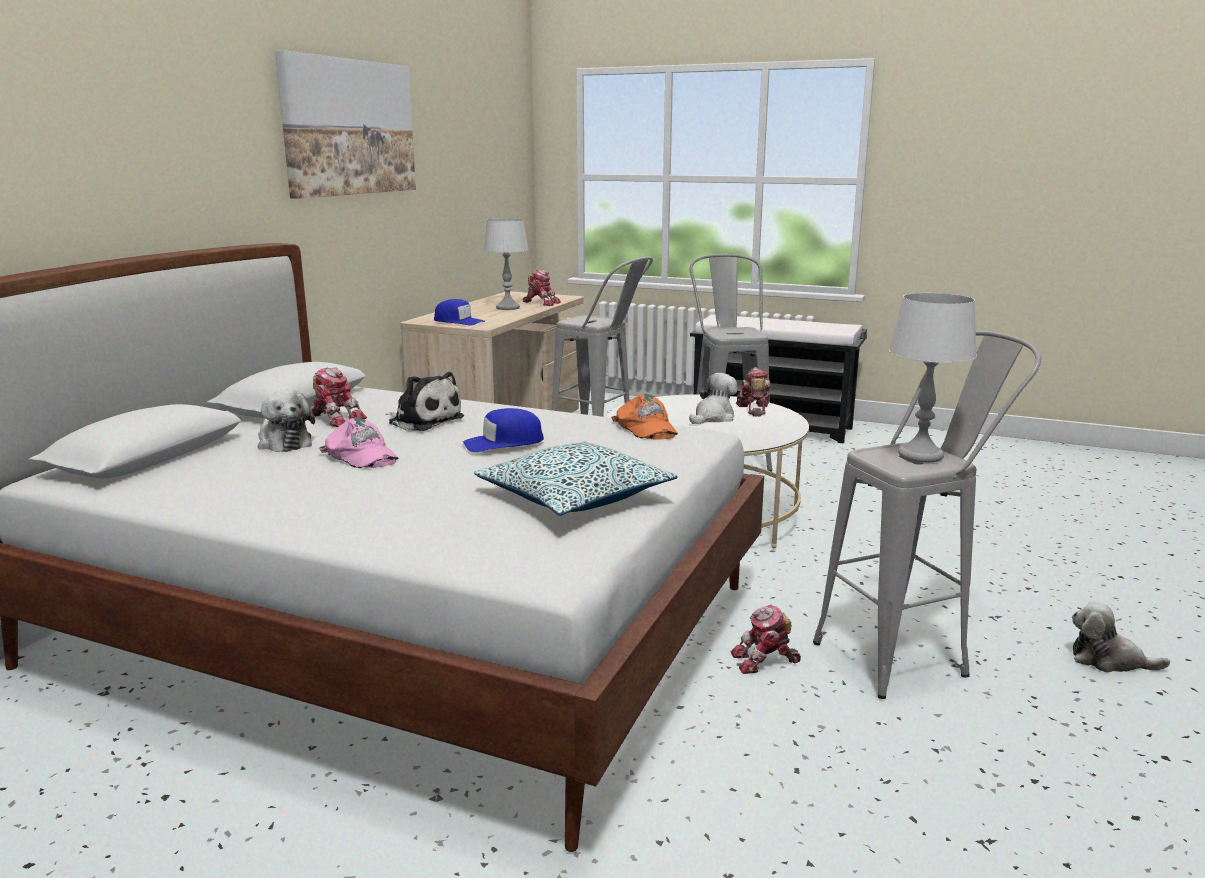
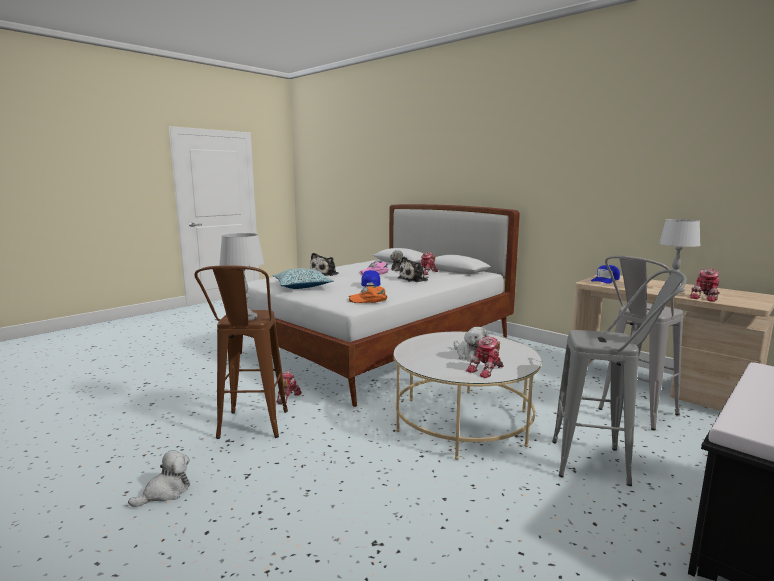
camera: 110 degrees right, 5 degrees down
(349, 127) = (587, 154): picture -> none
(386, 504) = (325, 274): none -> plush toy
(753, 409) = (487, 370): toy robot -> toy robot turned 120 degrees clockwise
(907, 655) = (250, 430): grey stool -> brown stool

